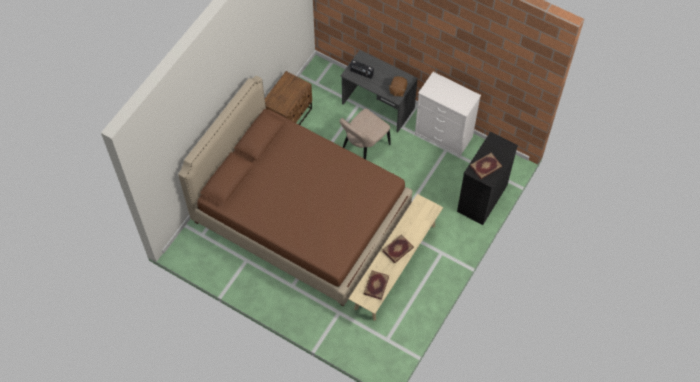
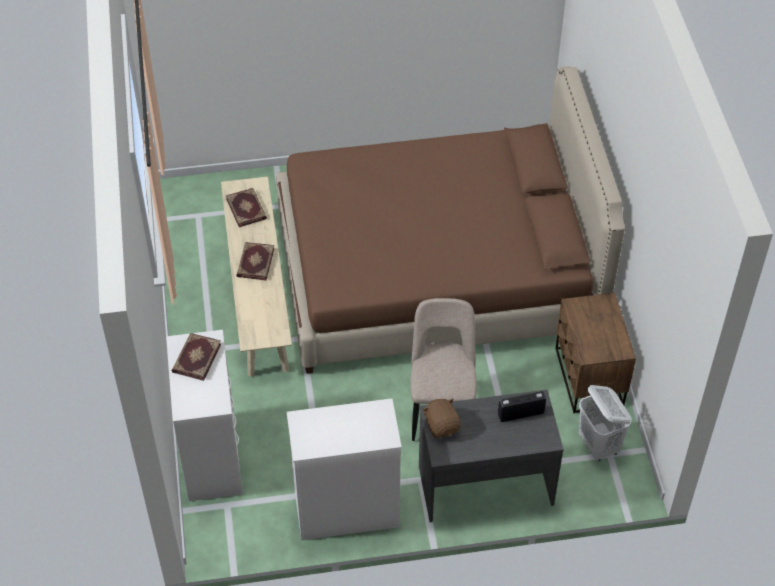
camera: 140 degrees right, 10 degrees down
(316, 89) = (599, 445): none -> white laundry basket
(482, 199) = (211, 456): black dresser -> white dresser

